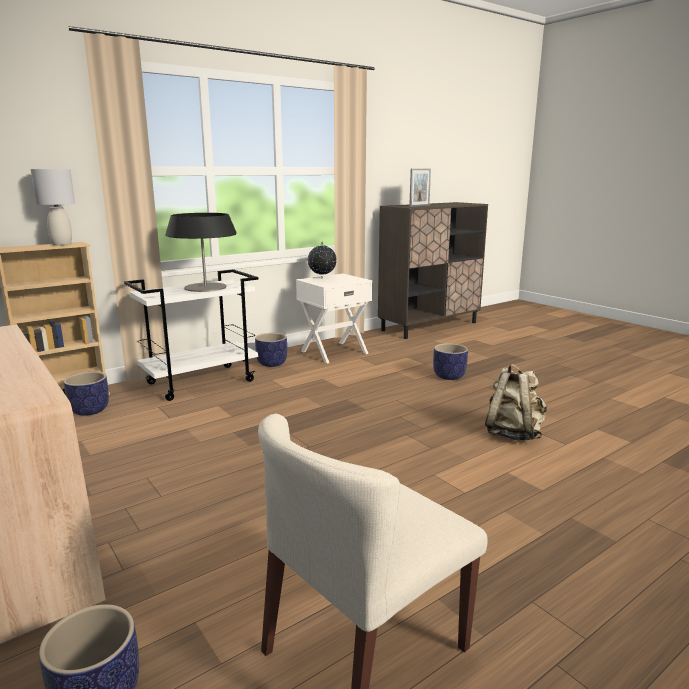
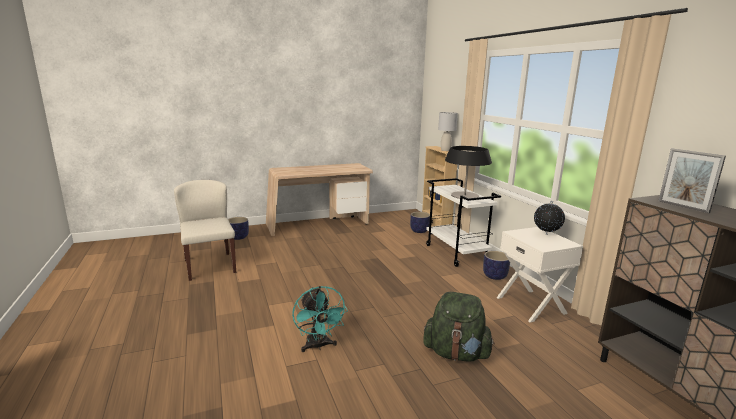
camera: 105 degrees right, 0 degrees up
(448, 376) = (456, 353): planter -> green backpack
(512, 434) = (318, 346): beige backpack -> turquoise fan

